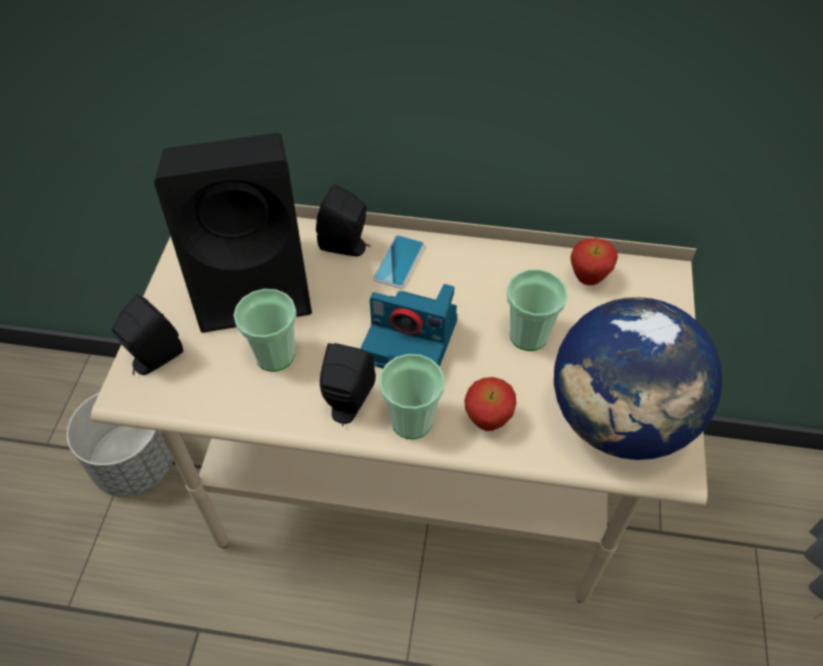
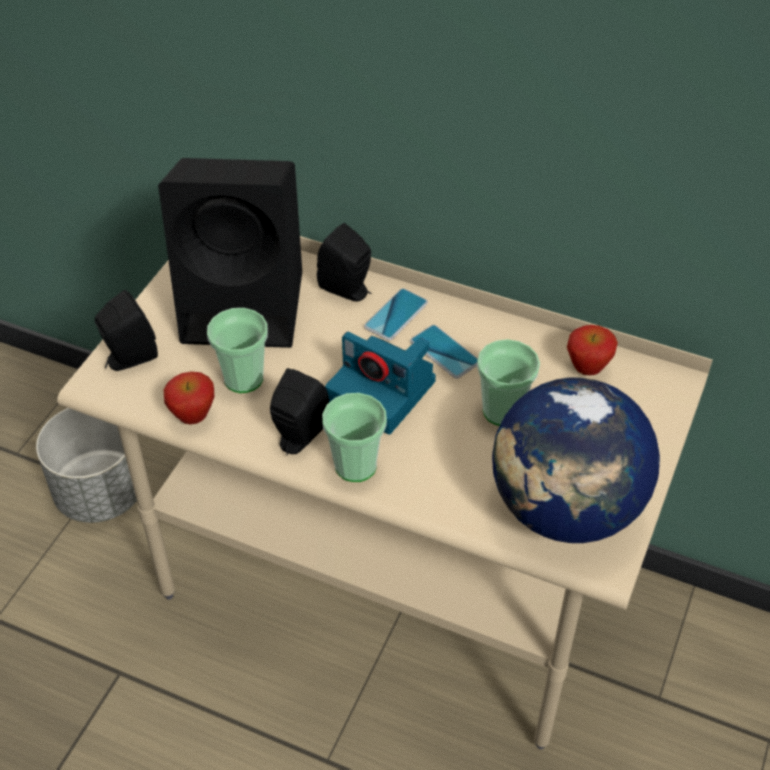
camera: 15 degrees right, 5 degrees down
(456, 289) = (444, 352): none -> phone
(487, 421) = (430, 481): apple -> apple (193, 417)

